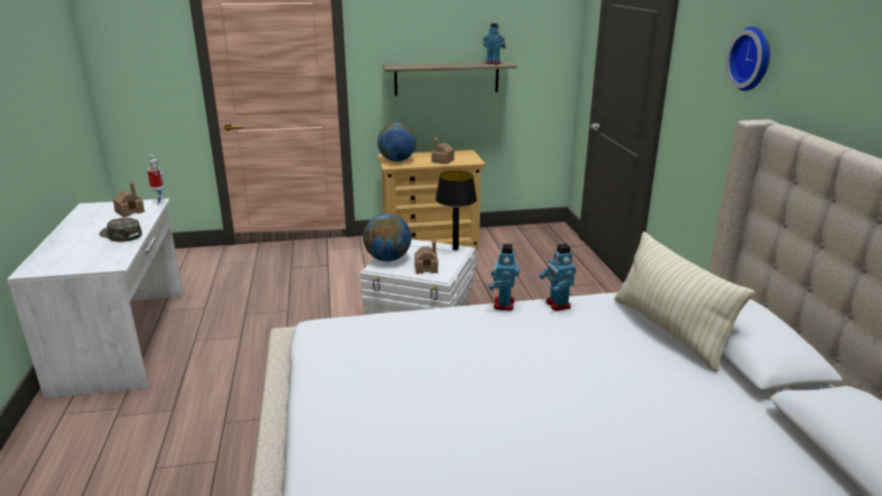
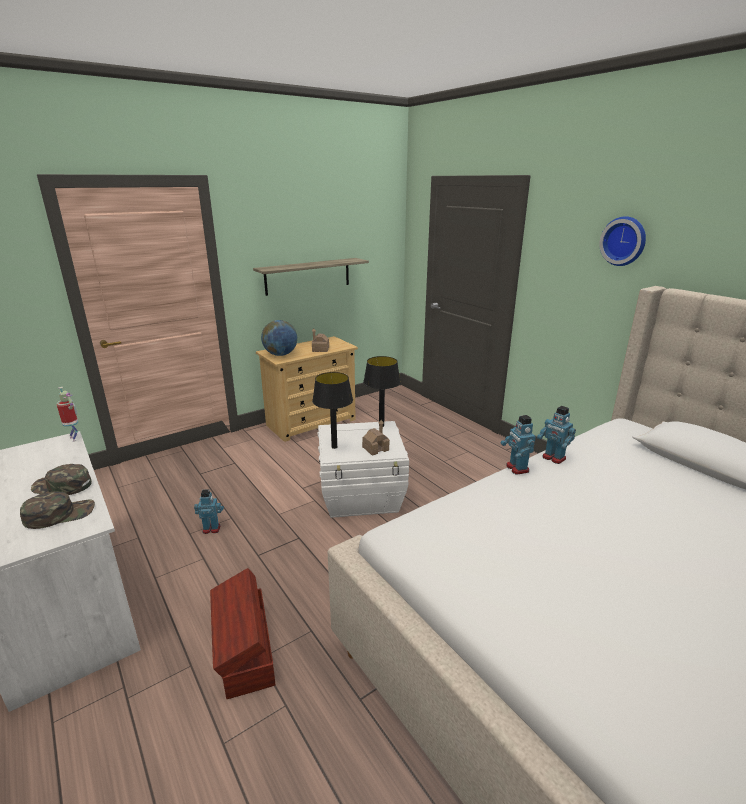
camera: 25 degrees left, 0 degrees up
(102, 253) = (60, 514): none -> green cap
(130, 212) = (45, 456): toy house -> none
(218, 413) = (245, 651): none -> brown storage box
(388, 259) = (334, 447): globe -> black table lamp
(493, 63) = (347, 260): toy robot -> toy robot (211, 528)
(669, 331) = (648, 460): beige pillow -> none

